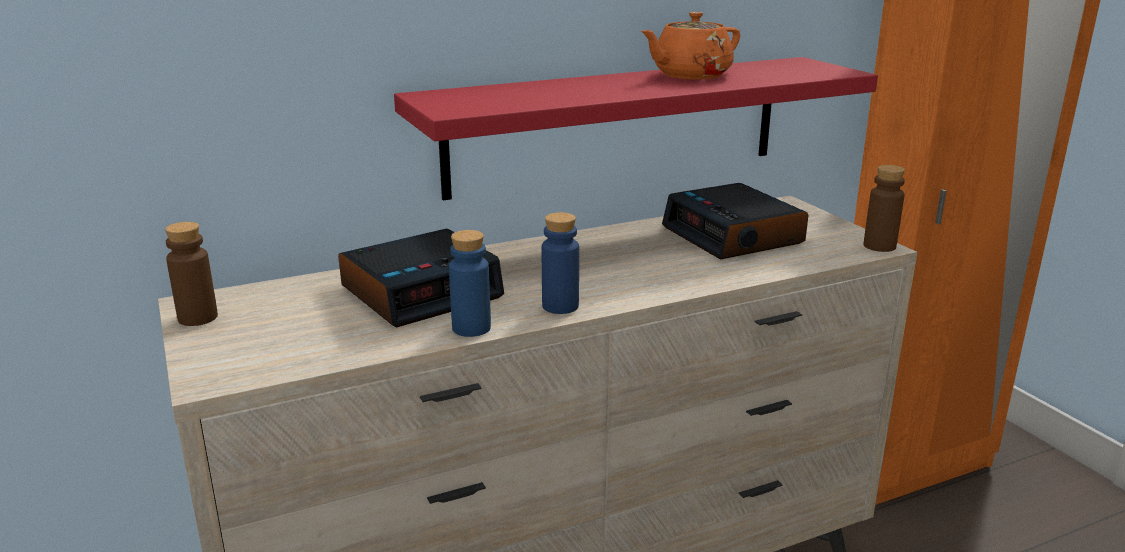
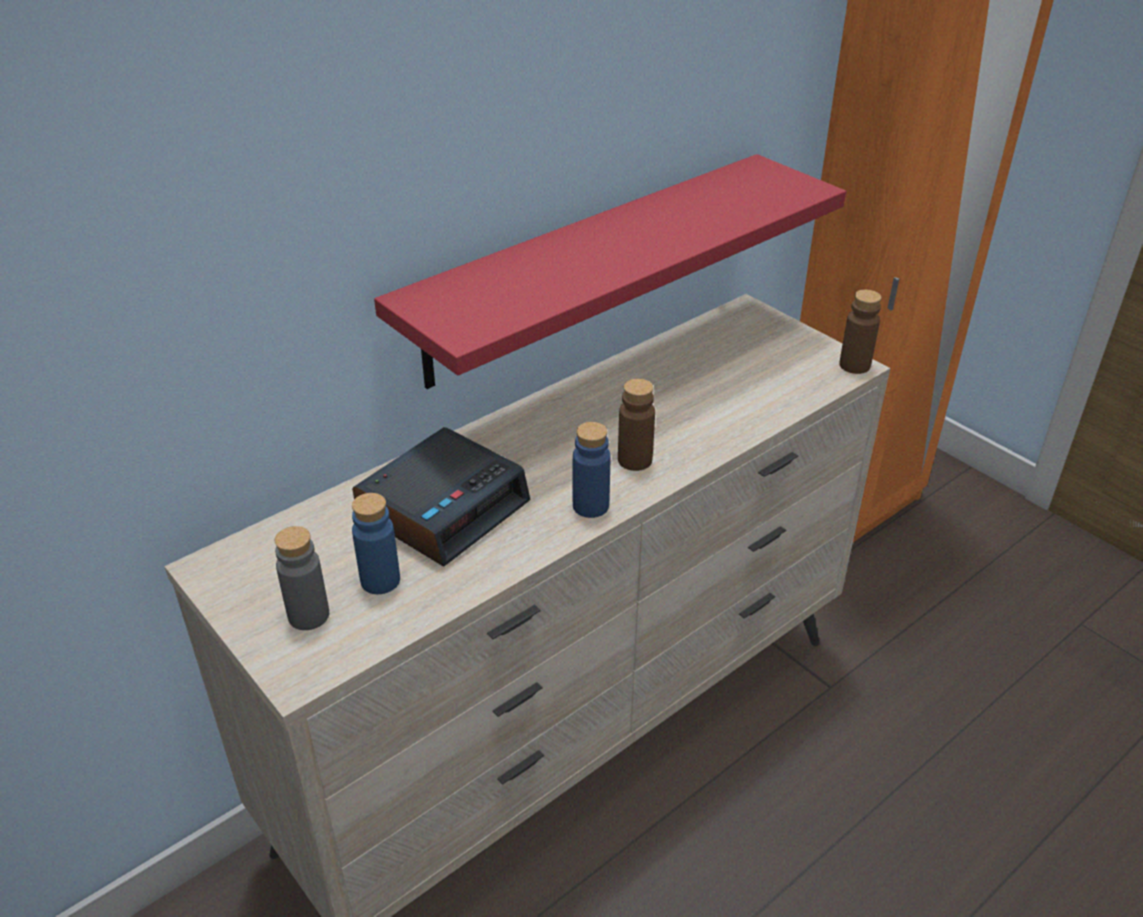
camera: 15 degrees left, 15 degrees up
(198, 318) = (229, 589): brown bottle -> brown bottle (635, 460)
(250, 343) = (308, 615): none -> grey bottle
(471, 328) = (519, 553): blue bottle -> blue bottle (380, 580)
(690, 75) = (665, 216): orange teapot -> none
(734, 235) = (714, 369): alarm clock -> none

